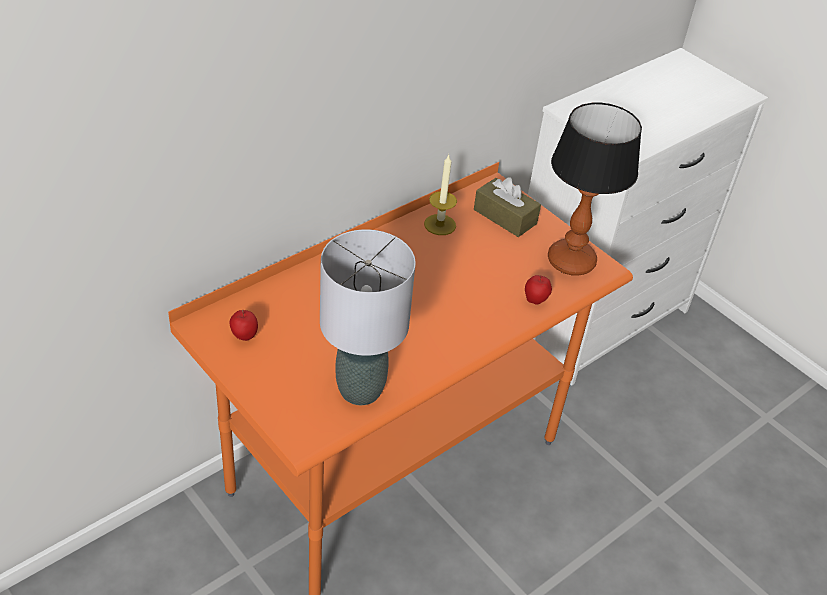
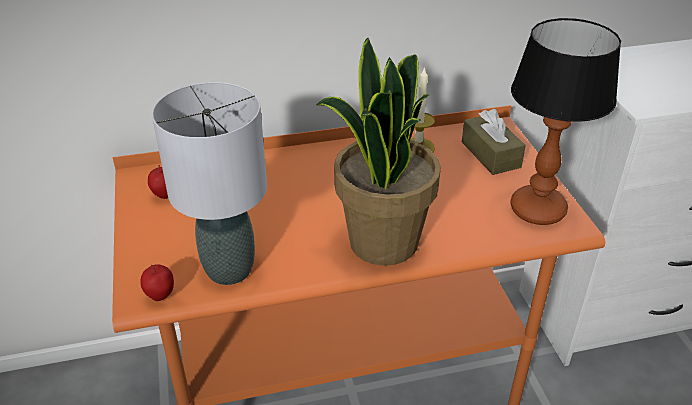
camera: 30 degrees right, 5 degrees down
(468, 326) = (382, 241): none -> potted plant
(535, 301) = (471, 237): apple -> apple (160, 296)

